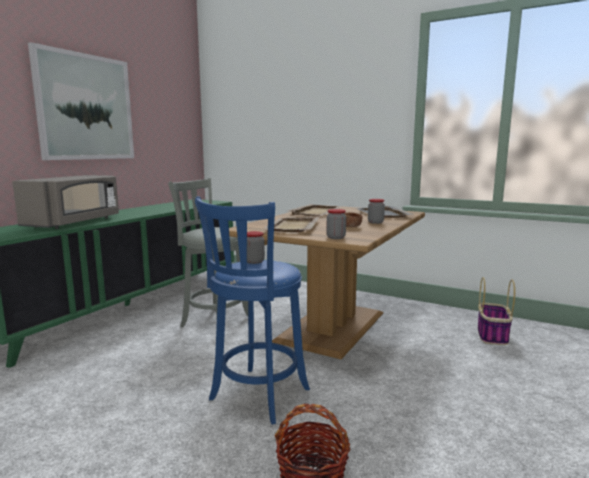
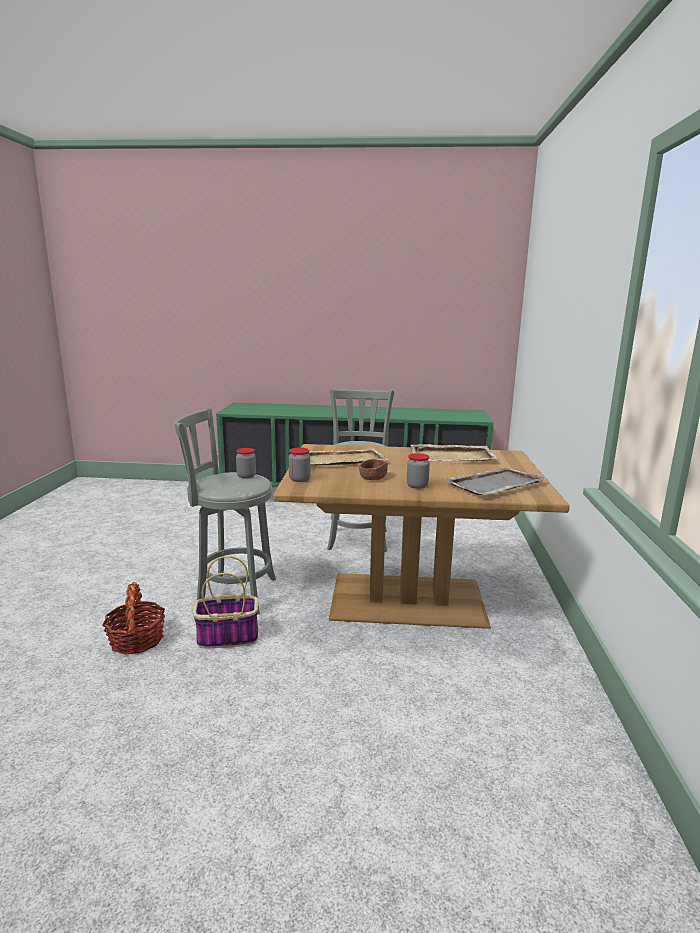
camera: 65 degrees right, 5 degrees up
(75, 223) = (299, 411): grey microwave -> none
(85, 107) = (356, 307): picture -> none
(256, 397) = (232, 593): blue stool -> grey stool
(492, 336) = (516, 743): basket -> basket (226, 637)

